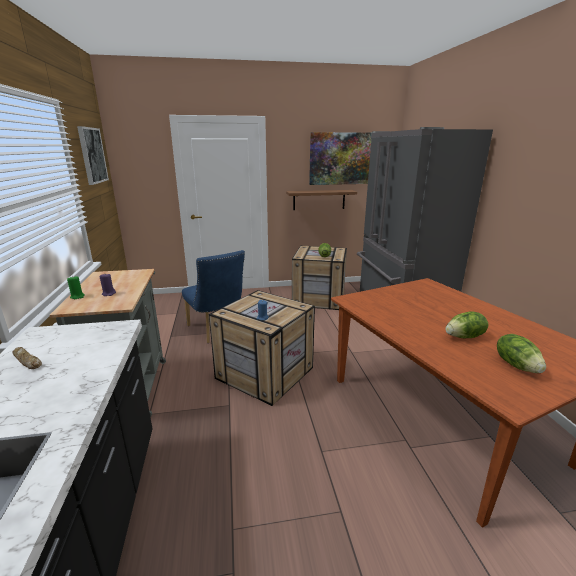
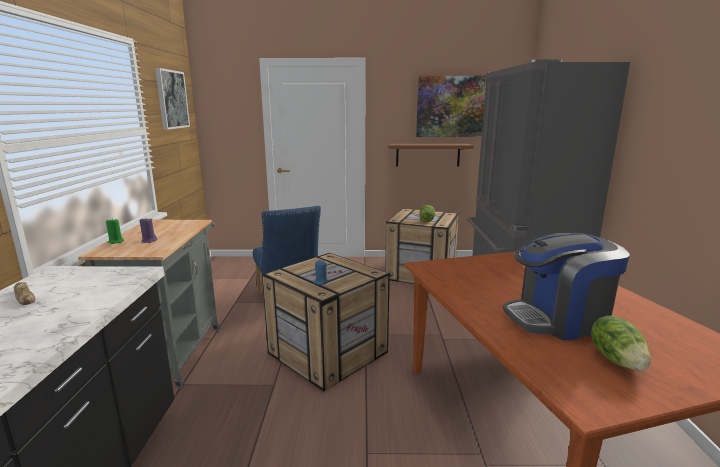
camera: 10 degrees right, 5 degrees down
(465, 337) = (558, 319): lettuce -> coffee machine

